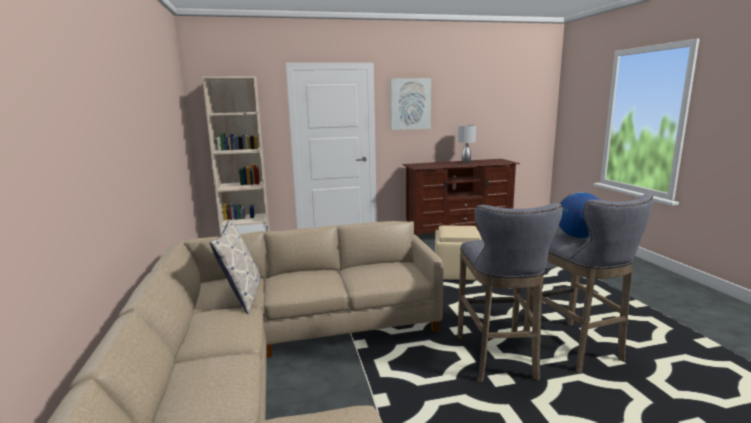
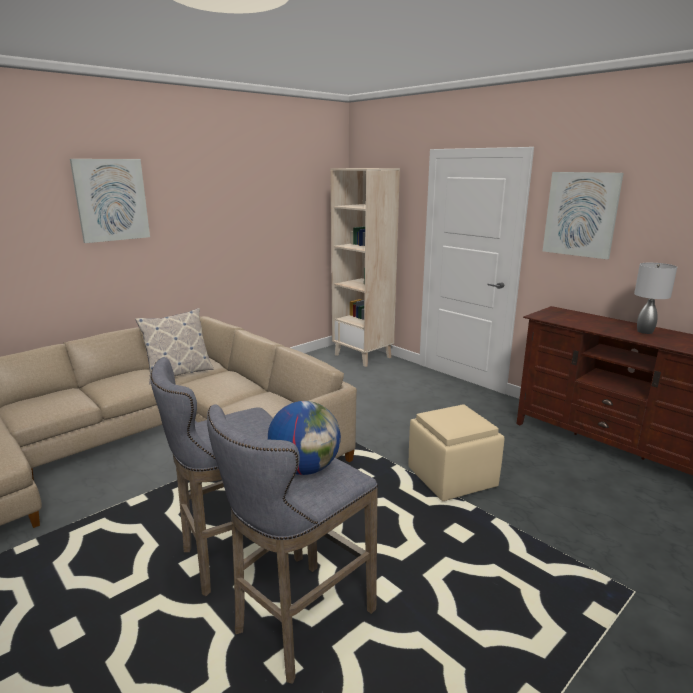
camera: 60 degrees right, 5 degrees up
(100, 99) = (111, 200): none -> picture

